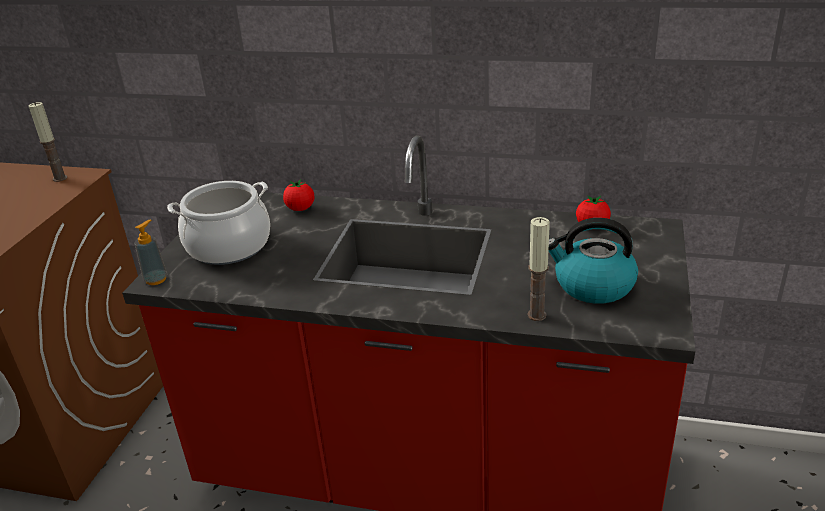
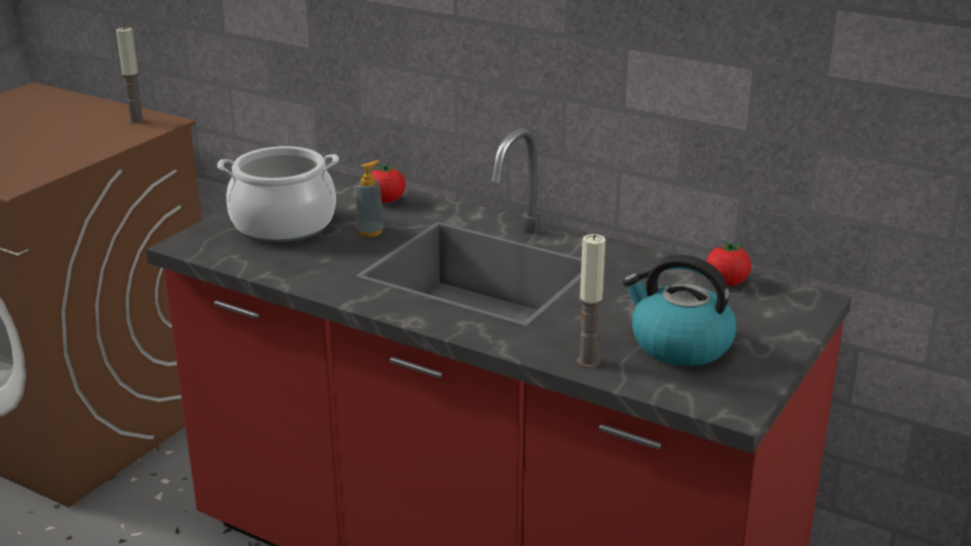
camera: 15 degrees right, 5 degrees down
(156, 279) = (187, 243): soap dispenser -> soap dispenser (370, 232)

